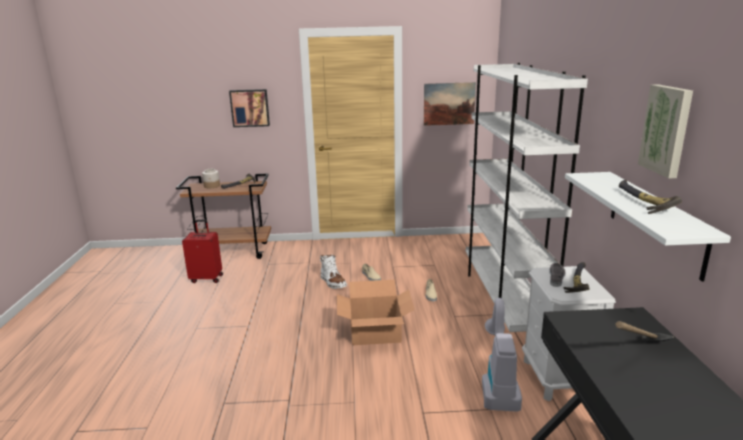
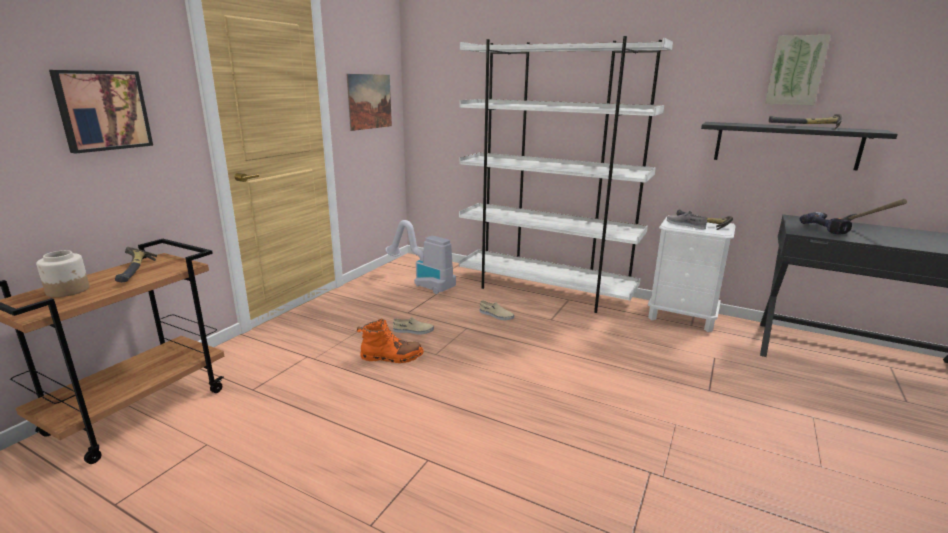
camera: 60 degrees left, 0 degrees up
(207, 278) = (194, 468): red suitcase -> none
(332, 282) = (391, 357): white boot -> orange boot
(375, 332) = (542, 367): cardboard box -> none
(497, 384) = (678, 341): vacuum cleaner -> vacuum cleaner (423, 283)
(611, 333) = (827, 228): none -> power drill
(655, 221) = (786, 145): white shelf -> black shelf

